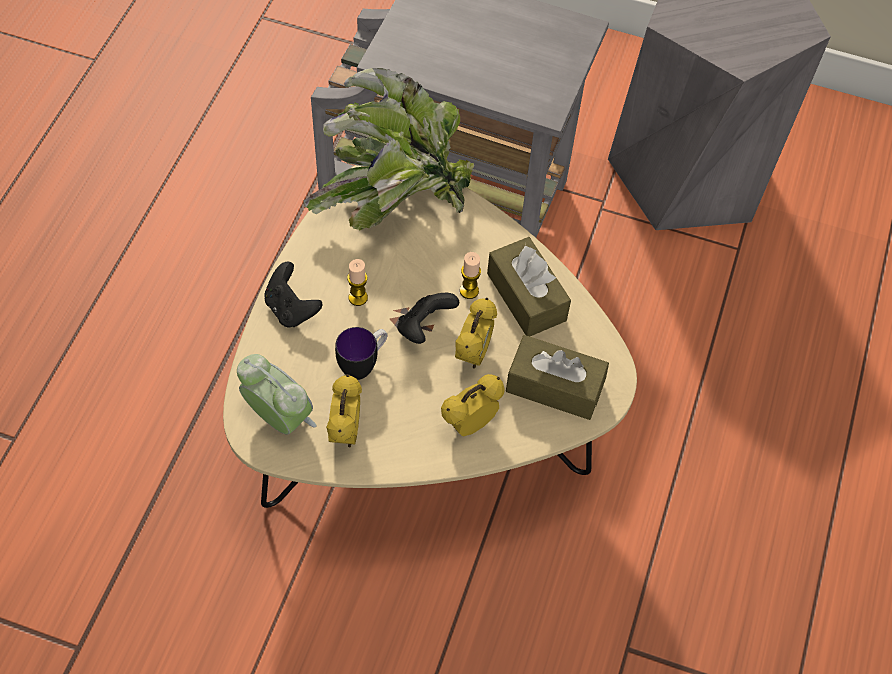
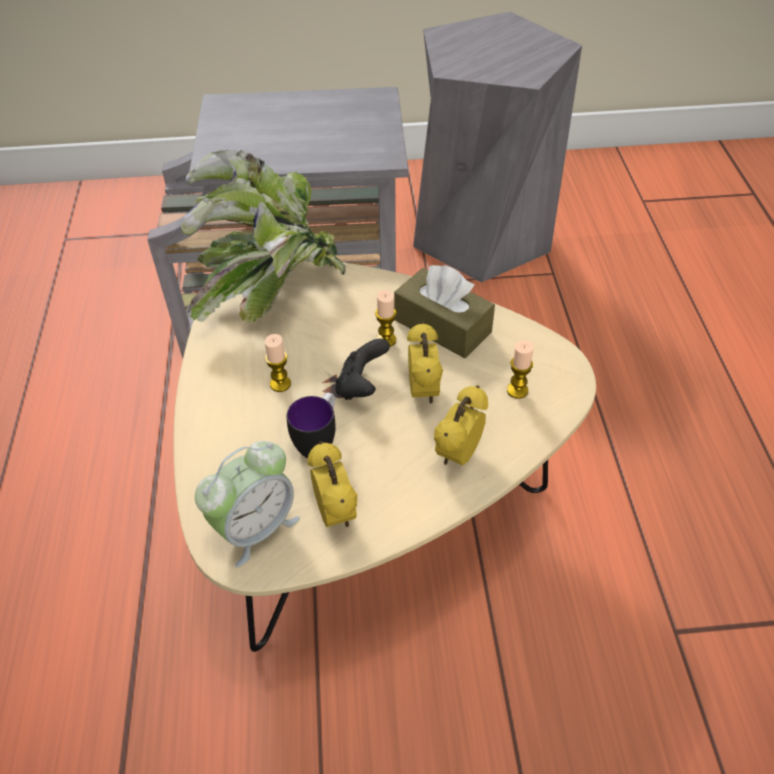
camera: 20 degrees left, 10 degrees down
(279, 418) = (255, 528): alarm clock -> alarm clock turned 120 degrees clockwise
(291, 309) = (216, 418): black game controller -> none
(554, 387) = (517, 390): brown tissue box -> candle

